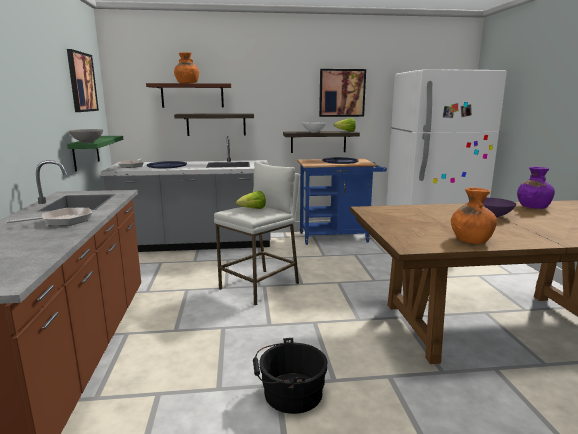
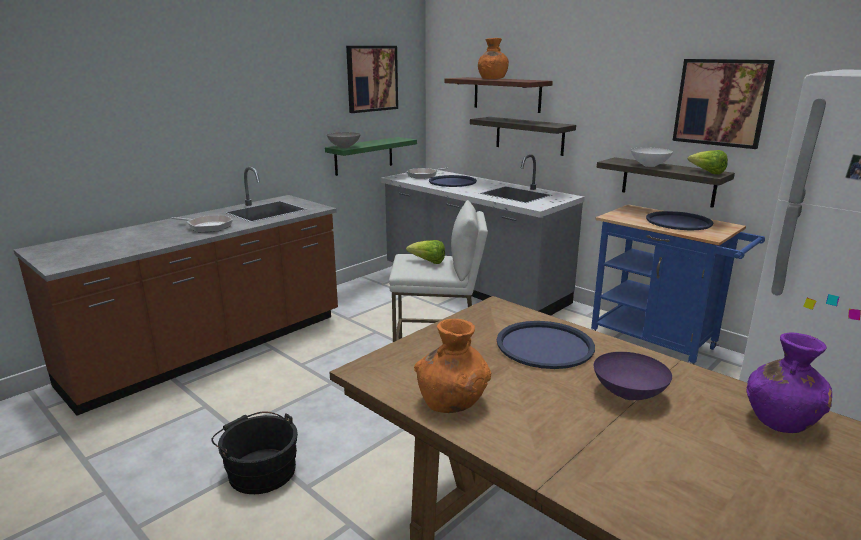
camera: 50 degrees right, 5 degrees up
(428, 214) = (545, 346): none -> blue tray

